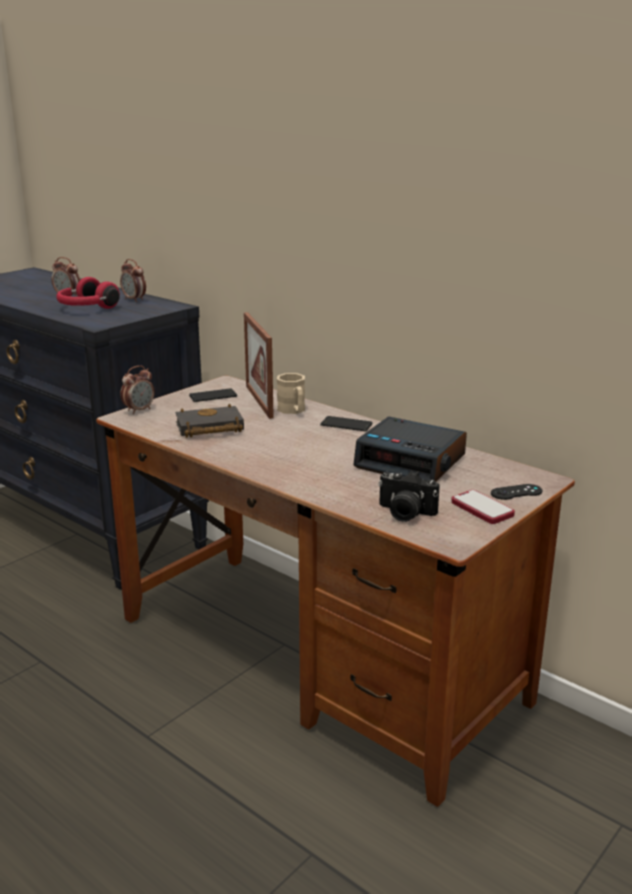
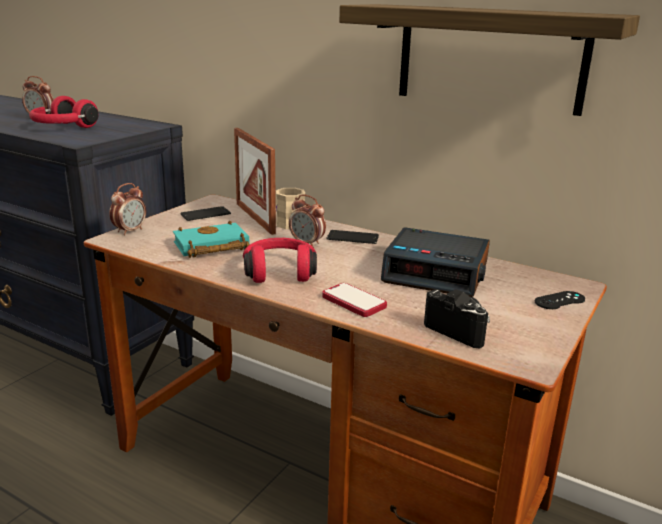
camera: 10 degrees left, 0 degrees up
(134, 300) = (113, 120): alarm clock -> alarm clock (307, 244)
(208, 428) = (210, 247): black book -> turquoise book
(264, 454) = (280, 272): none -> red headphones
(404, 513) = (459, 331): camera -> camera turned 150 degrees counterclockwise
(469, 257) = (490, 58): none -> shelf
(482, 509) = (536, 321): phone -> phone (353, 301)

